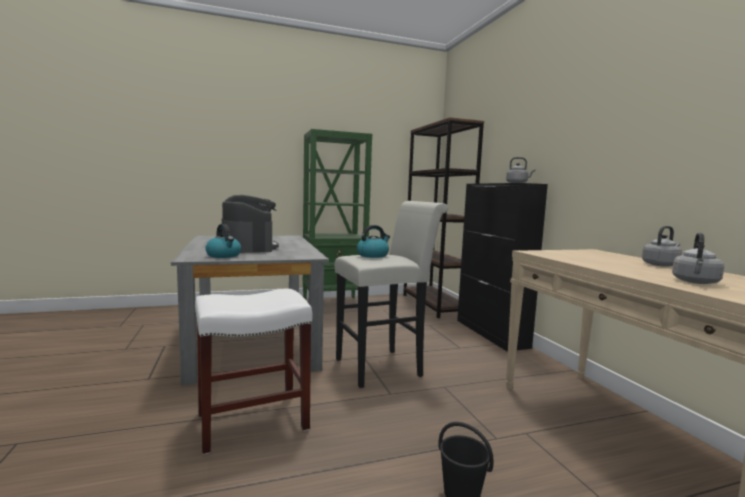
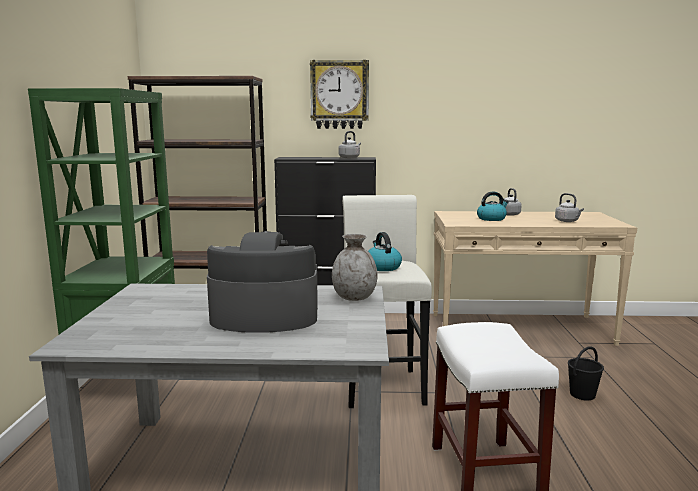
camera: 70 degrees left, 5 degrees up
(224, 255) = (342, 330): kettle -> kettle (491, 219)
(293, 255) = (354, 297): none -> grey vase
(530, 124) = (339, 95): none -> wall clock

